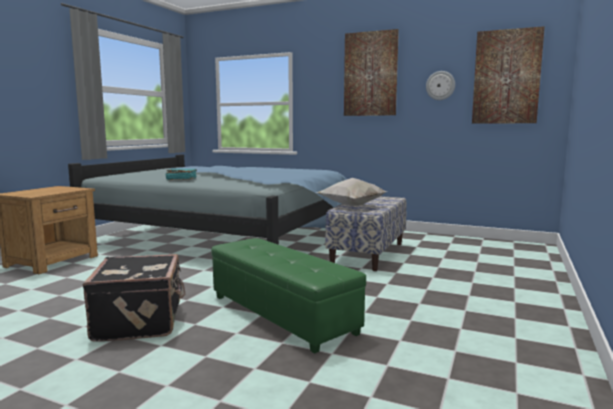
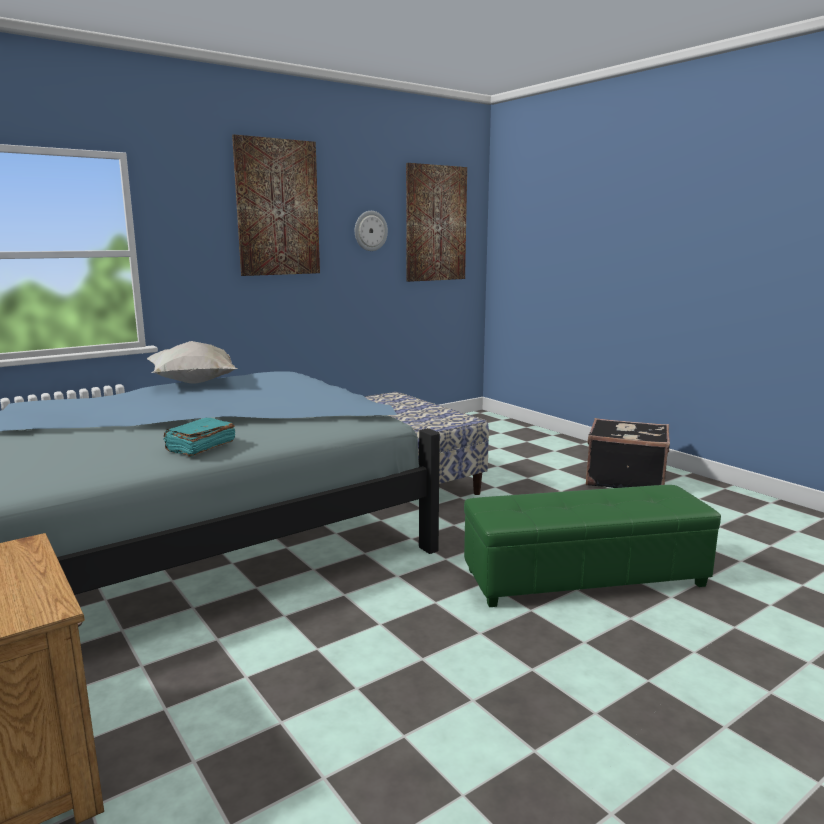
camera: 60 degrees left, 5 degrees up
(141, 321) = (547, 687): black suitcase -> black suitcase (624, 479)
(350, 206) = (414, 419): white pillow -> white pillow (194, 384)

